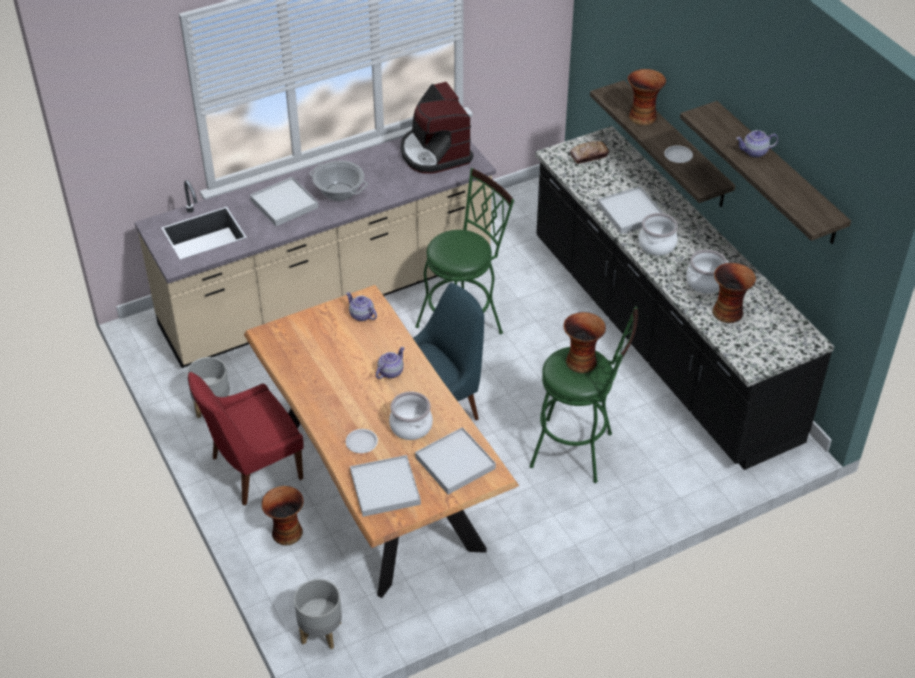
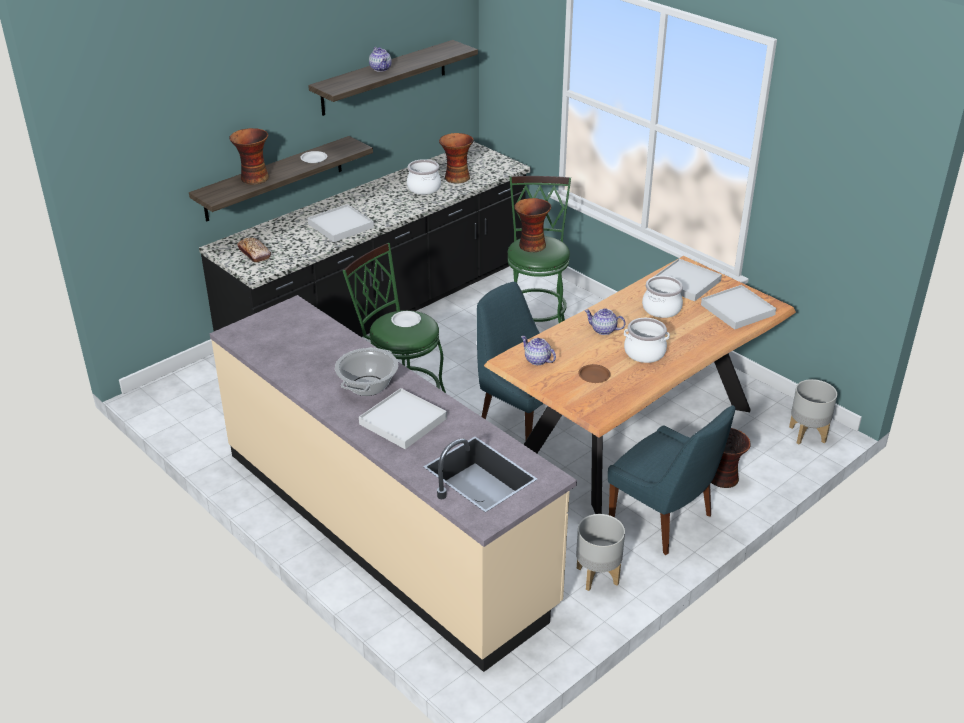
camera: 105 degrees left, 10 degrees down
(253, 469) = (663, 520): red chair -> blue chair
(320, 346) = (594, 376): none -> brown plate
(361, 315) = (537, 360): teapot -> teapot turned 105 degrees clockwise
(362, 443) = (698, 330): white plate -> white plate (406, 321)
(435, 152) = (275, 335): coffee machine -> none
(657, 245) = (383, 210): cooking pot -> cooking pot (644, 352)

